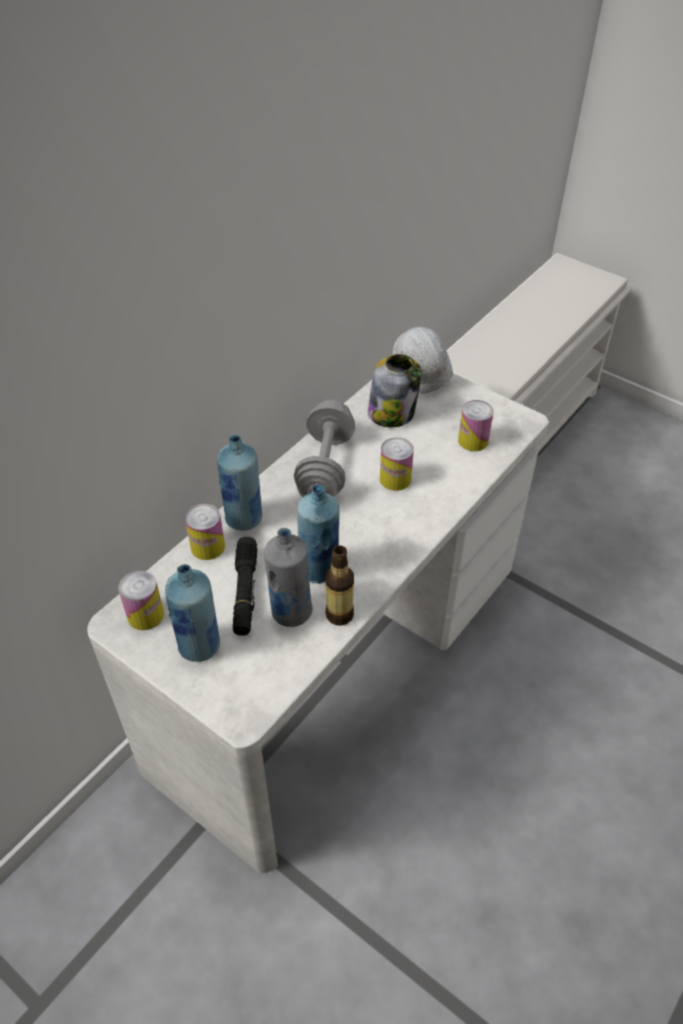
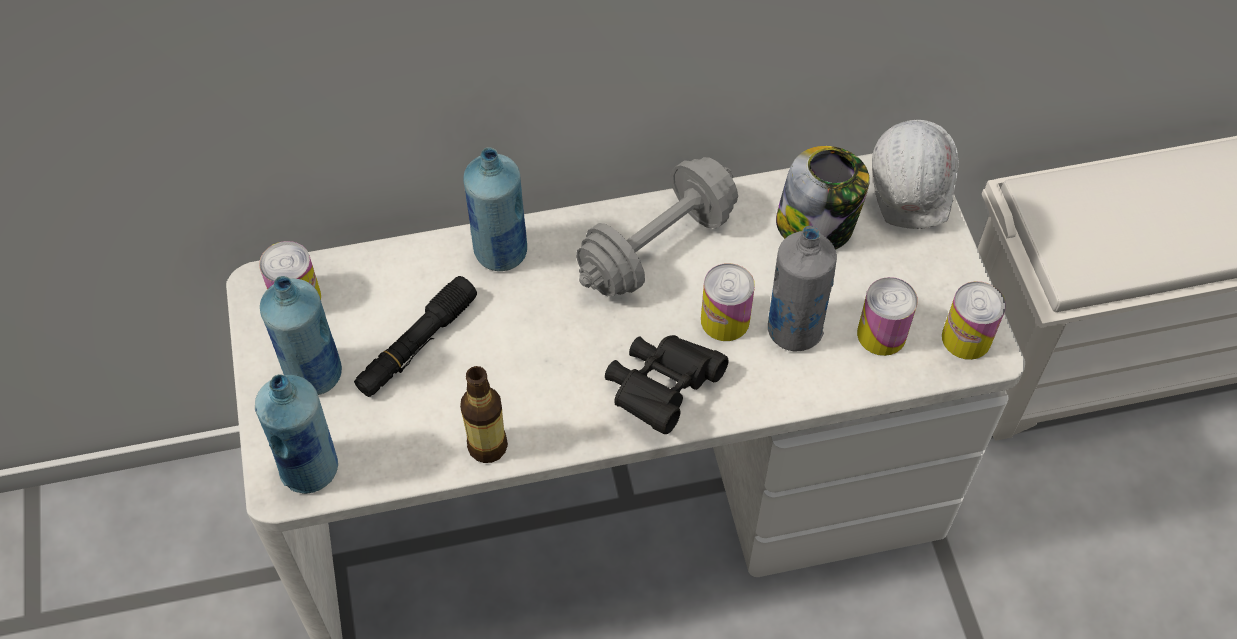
camera: 40 degrees right, 10 degrees up
(207, 546) = (430, 260): can -> can (966, 338)
(291, 612) = (441, 404): grey bottle -> grey bottle (794, 329)
(319, 569) = (520, 375): blue bottle -> blue bottle (311, 469)
(399, 528) = (662, 389): none -> black binoculars

